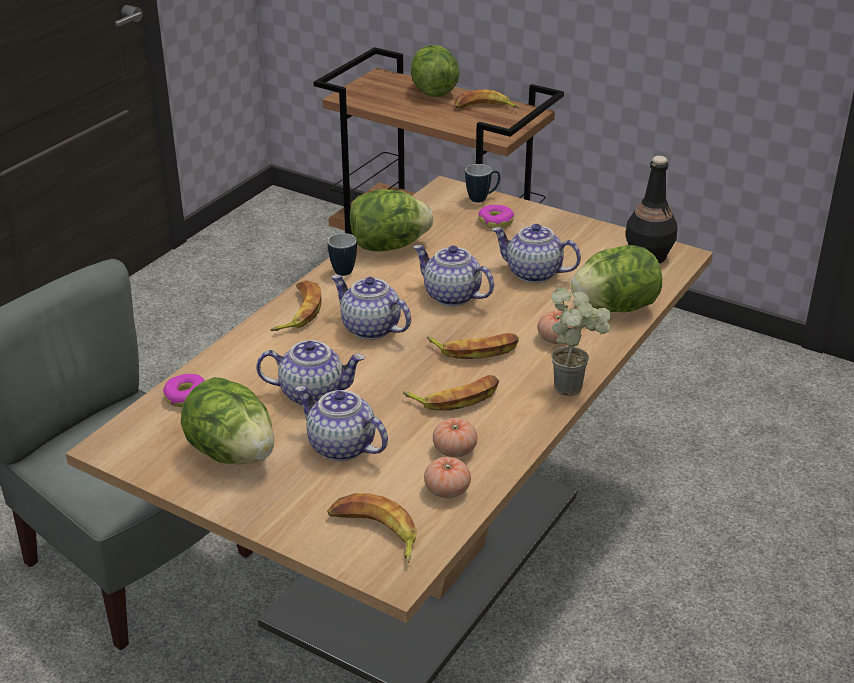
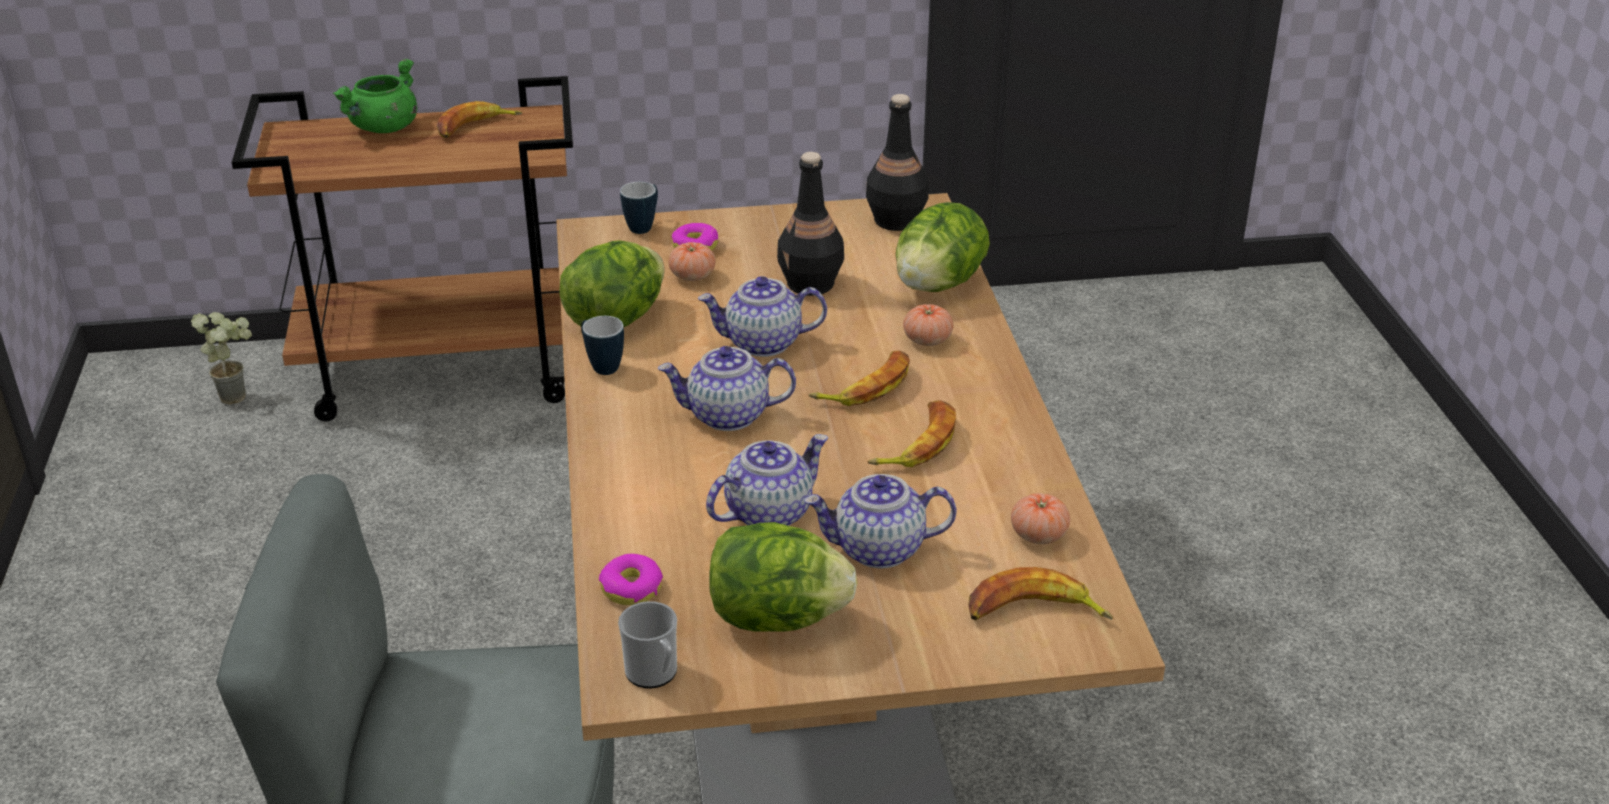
camera: 40 degrees left, 0 degrees up
(132, 447) = (654, 674): none -> mug
(298, 312) = (620, 435): banana -> none
(433, 91) = (384, 128): lettuce -> green cooking pot
(454, 450) = (990, 494): tomato -> tomato (692, 276)
(533, 273) = (811, 284): teapot -> black bottle
(575, 386) = (1009, 377): potted plant -> potted plant (238, 394)

